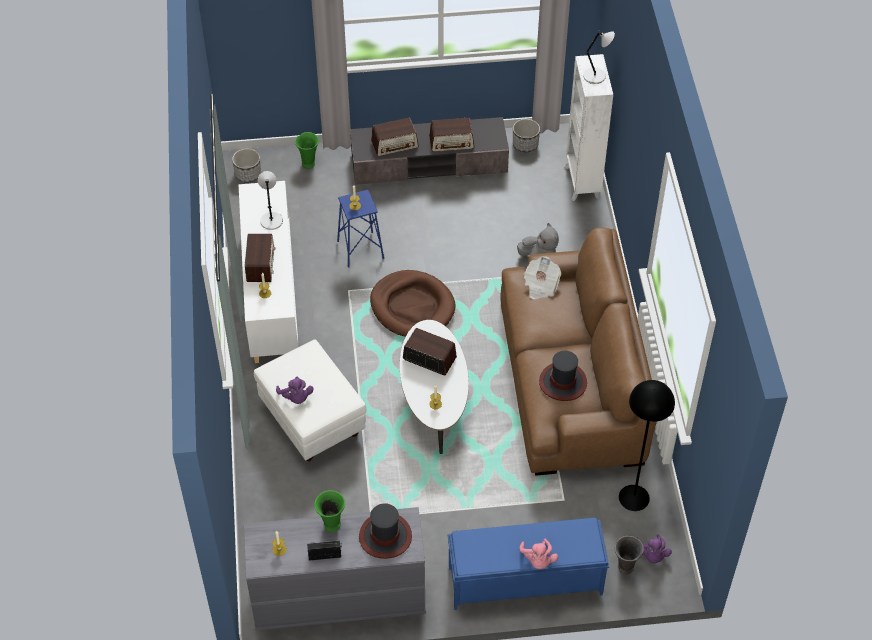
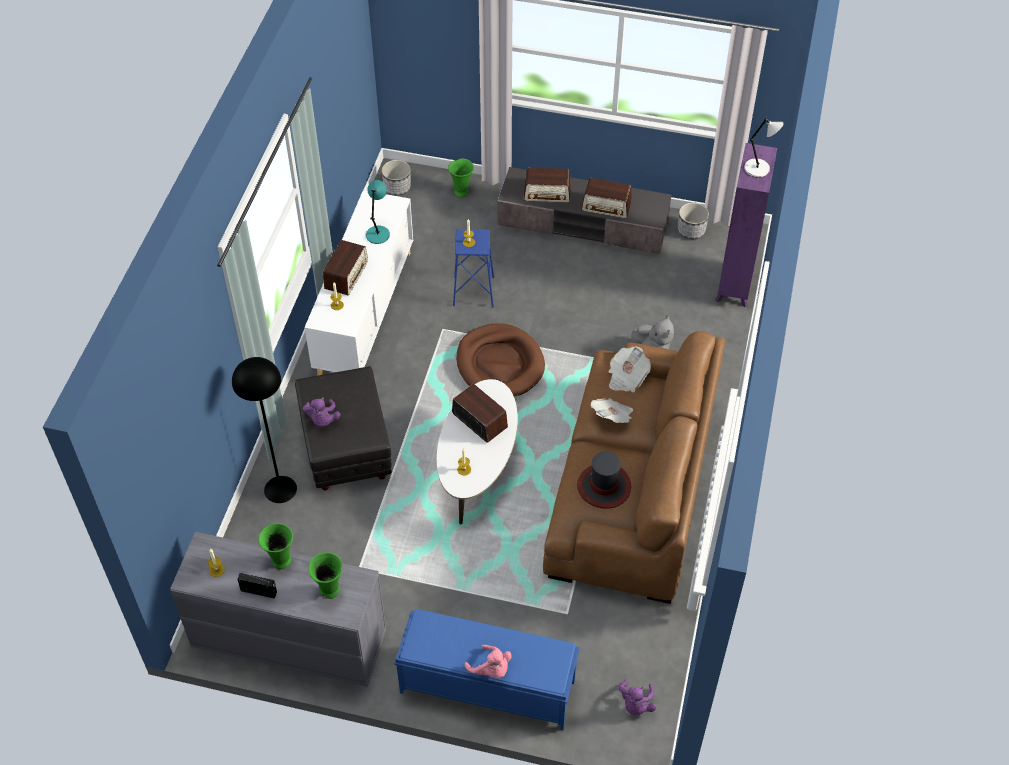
camera: 20 degrees right, 0 degrees up
(271, 220) = (378, 234): grey table lamp -> turquoise table lamp
(311, 420) = (346, 450): white ottoman -> black ottoman
(385, 536) = (330, 591): hat -> green vase
(538, 560) = (491, 669): pink plush toy -> pink plush toy turned 60 degrees counterclockwise
(544, 322) = (612, 417): none -> newspaper
(582, 183) = (734, 286): white bookcase -> purple bookcase
(625, 568) = (601, 709): grey vase -> none
(634, 498) = (644, 635): black floor lamp -> black floor lamp (280, 489)

